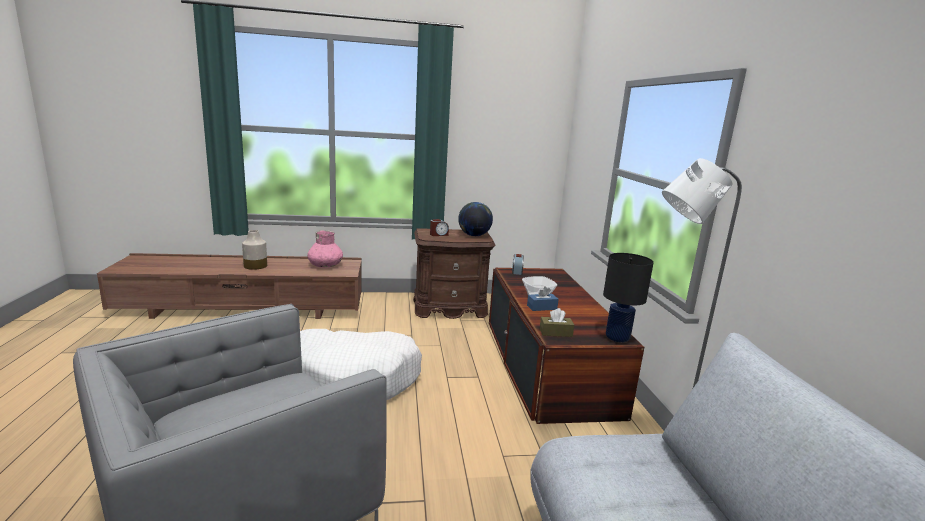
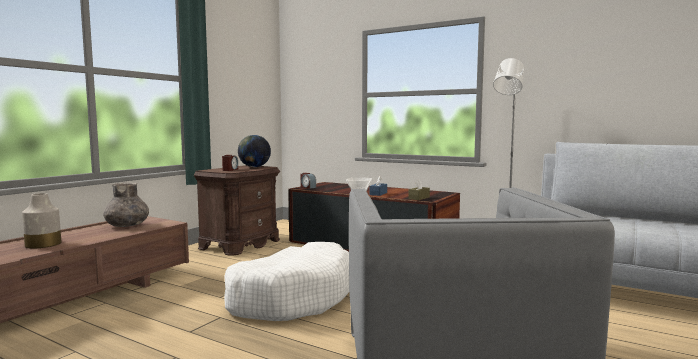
camera: 50 degrees left, 10 degrees down
(325, 265) = (127, 225): pink vase -> grey vase
(617, 339) = (444, 193): black table lamp -> none

